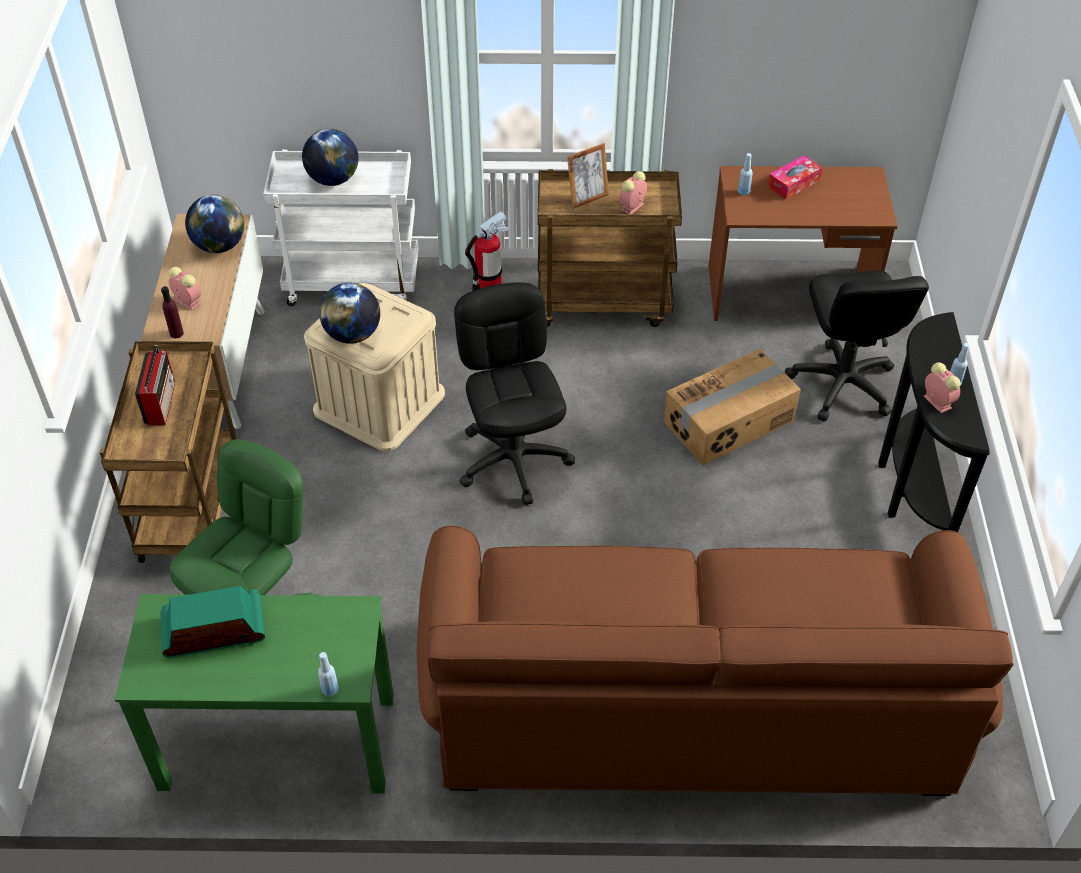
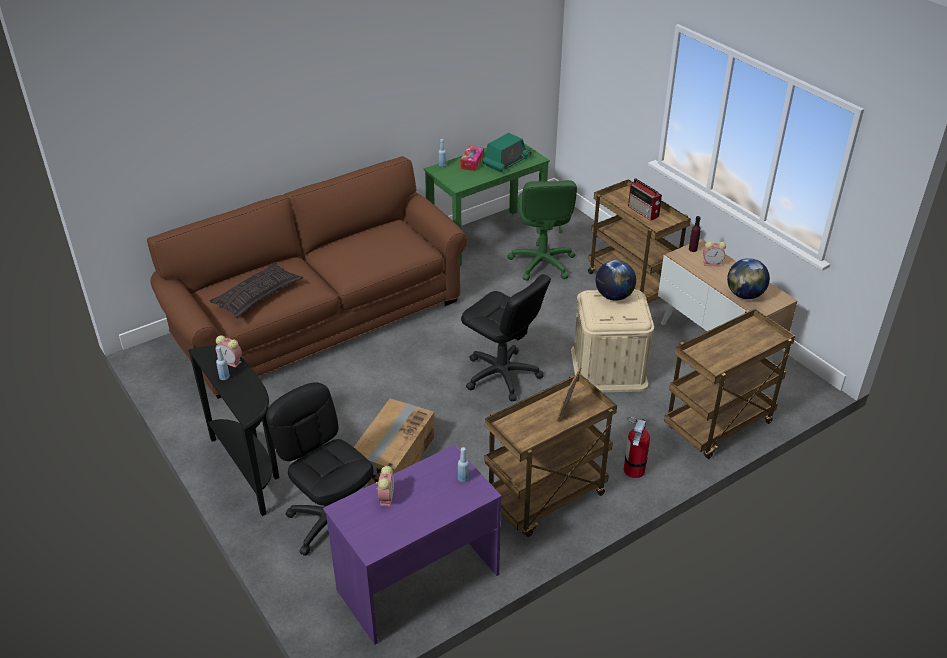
camera: 145 degrees right, 10 degrees down
(333, 179) = (738, 346): globe -> none
(353, 282) = (718, 427): white cart -> brown cart
(632, 207) = (530, 420): alarm clock -> alarm clock (386, 497)
(789, 294) = (416, 581): brown desk -> purple desk
(793, 183) = (430, 507): tissue box -> tissue box (472, 162)
(830, 587) = (257, 295): none -> pillow

